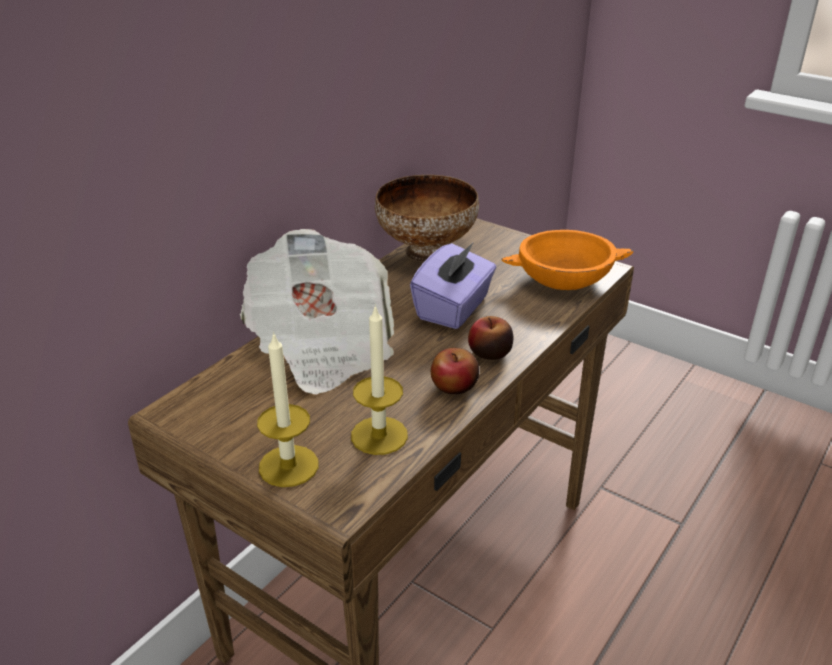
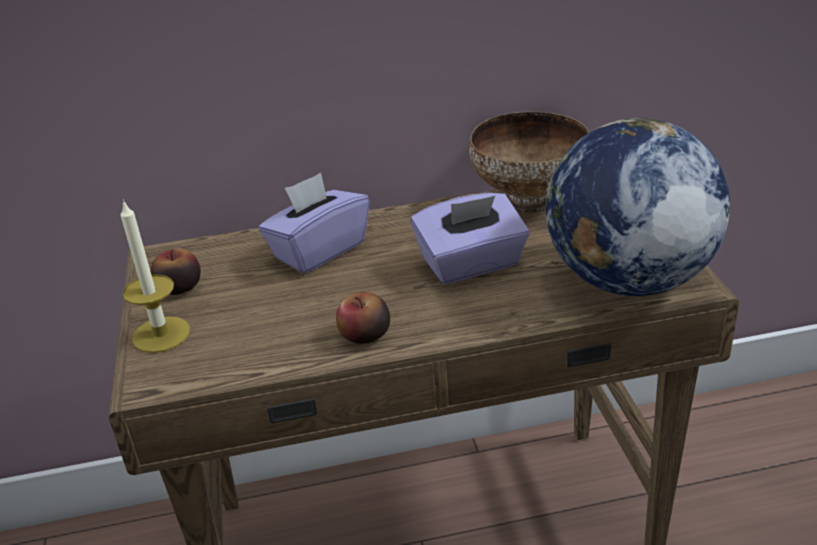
camera: 45 degrees right, 0 degrees up
(322, 345) = (318, 250): newspaper -> purple tissue box
(379, 435) = (249, 345): candle -> none
(489, 353) = (439, 320): apple -> apple (179, 287)
(564, 279) = (627, 280): orange bowl -> globe

